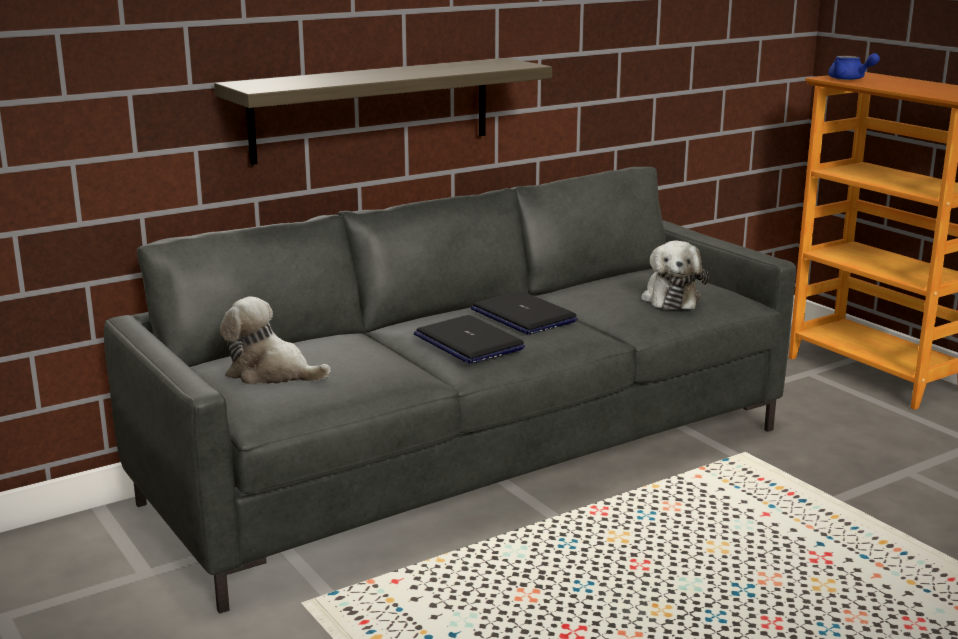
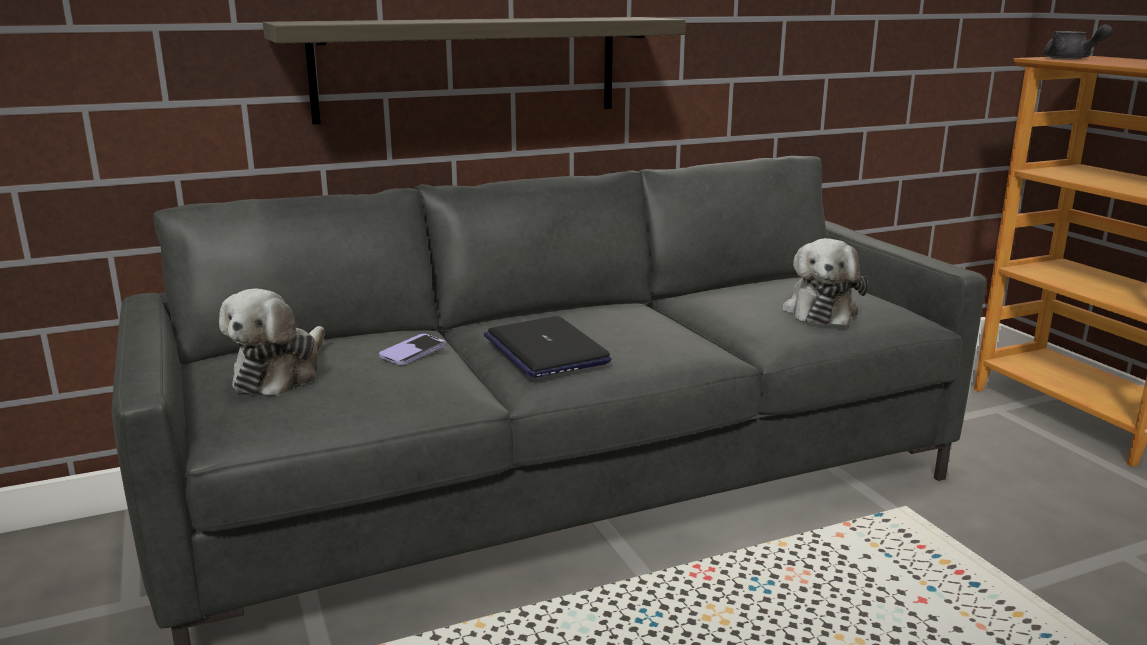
camera: 10 degrees right, 0 degrees up
(271, 373) = (280, 373): plush toy -> plush toy turned 105 degrees counterclockwise
(366, 350) = (413, 351): none -> phone
(523, 315) = (628, 321): laptop -> none
(850, 79) = (1071, 59): blue teapot -> grey teapot

